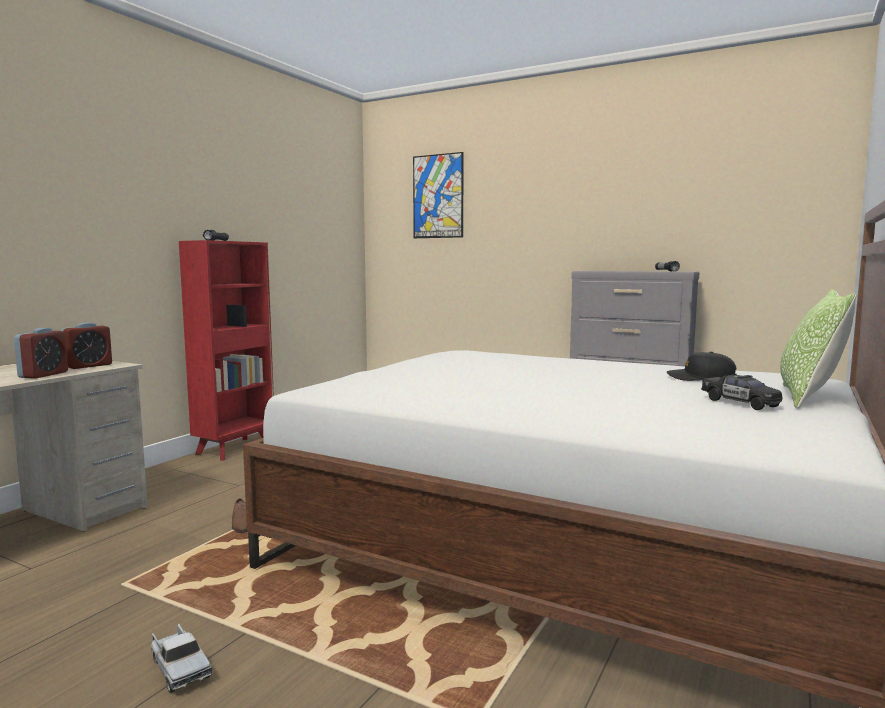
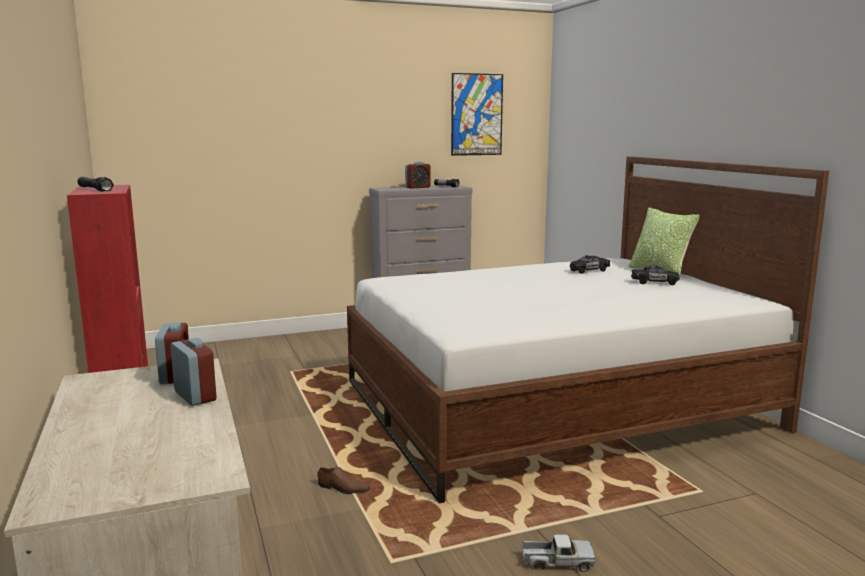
camera: 50 degrees left, 5 degrees up
(438, 196) = (201, 111): picture -> picture (476, 114)
(629, 271) = (417, 187): none -> alarm clock
(701, 378) = (589, 271): black cap -> black toy car

